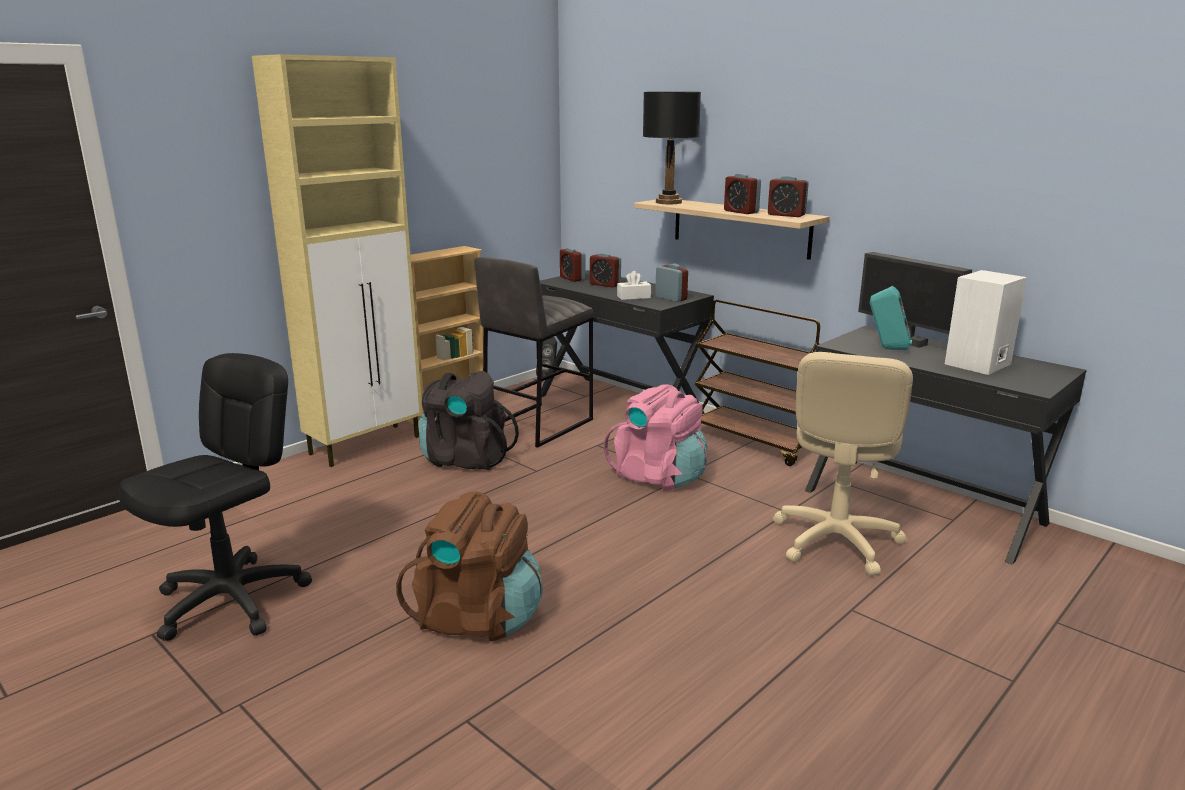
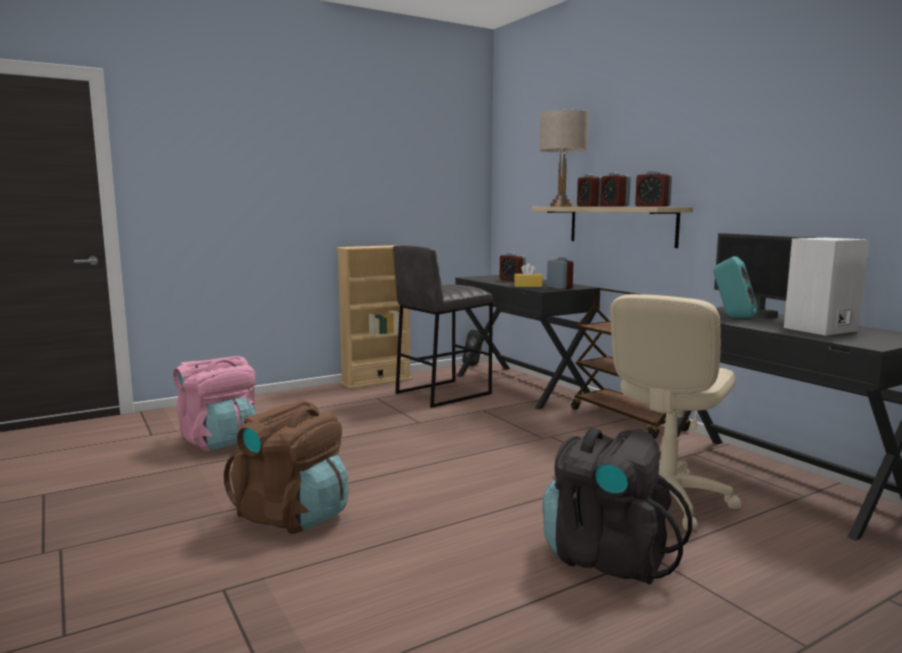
camera: 15 degrees right, 10 degrees down
(232, 600) = (117, 480): black office chair -> none
(367, 445) = (298, 395): beige cabinet -> none
(465, 459) = (367, 410): black backpack -> black backpack (607, 557)
(572, 278) = (489, 277): alarm clock -> alarm clock (589, 206)
(634, 297) = (528, 286): white tissue box -> yellow tissue box
(659, 476) = (523, 435): pink backpack -> pink backpack (220, 441)
(669, 202) = (561, 206): black table lamp -> beige table lamp

